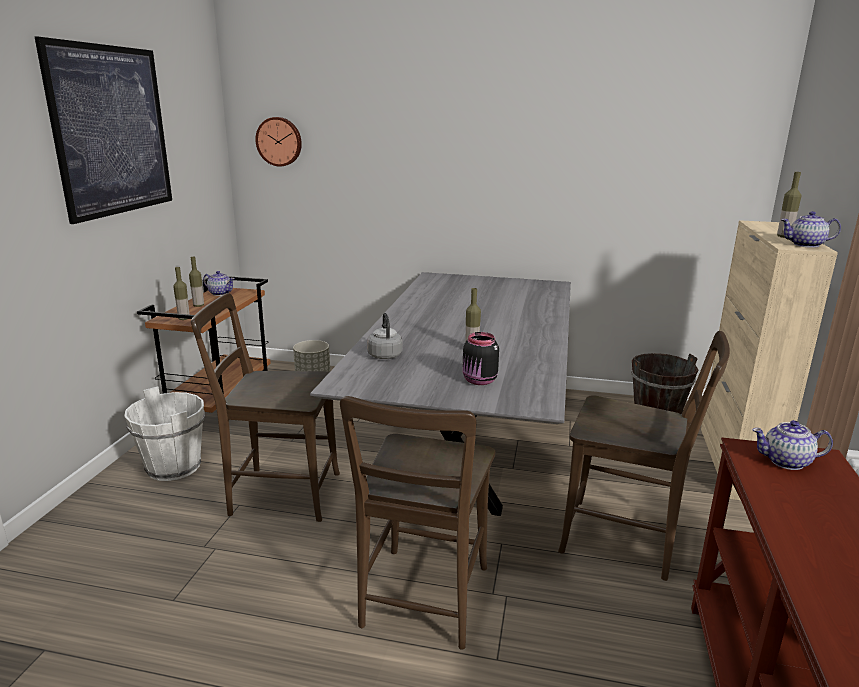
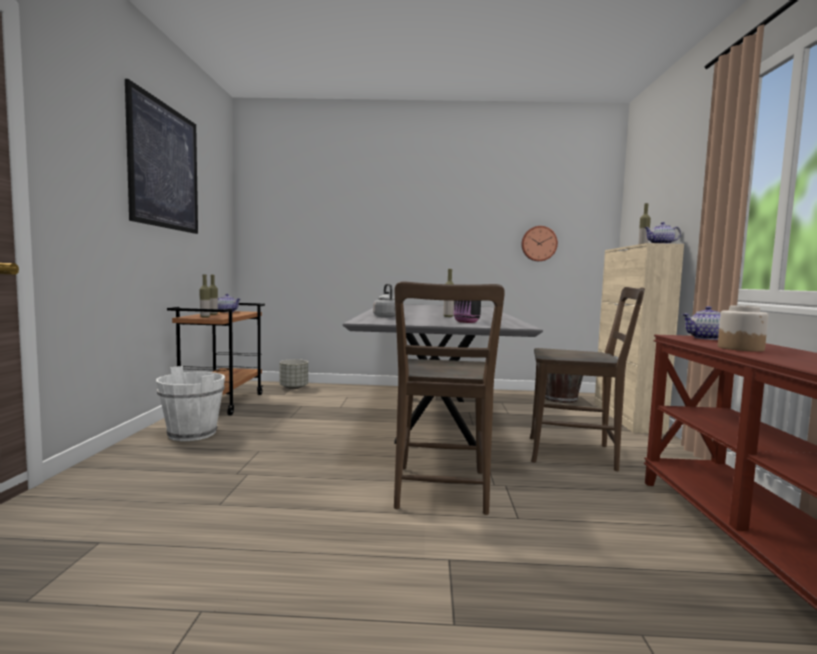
camera: 10 degrees left, 15 degrees down
(279, 141) = (275, 209): wall clock -> wall clock (538, 243)
(279, 493) = (291, 443): brown chair -> none
(797, 521) = (740, 348): none -> jar

